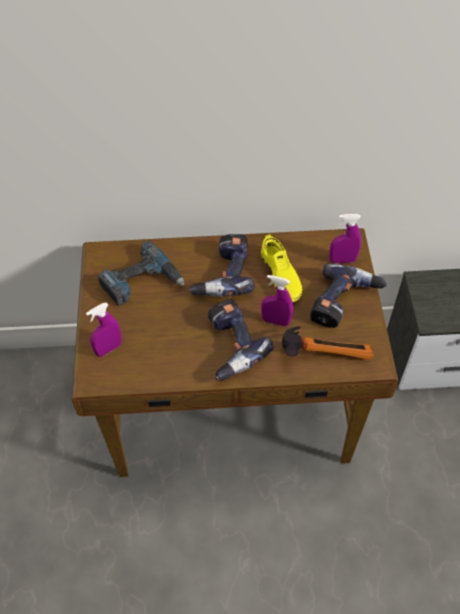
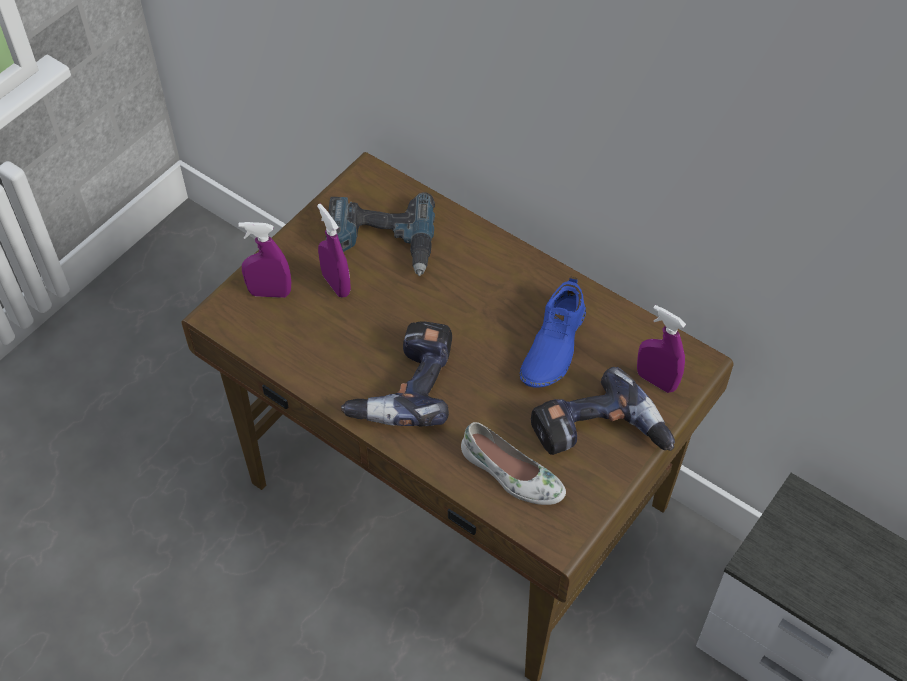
camera: 40 degrees right, 0 degrees up
(222, 274) = (484, 295): power drill -> none
(276, 321) = (489, 396): purple spray bottle -> purple spray bottle (336, 284)
(280, 276) = (552, 346): yellow shoe -> blue shoe
(325, 351) = (511, 474): hammer -> white shoe

